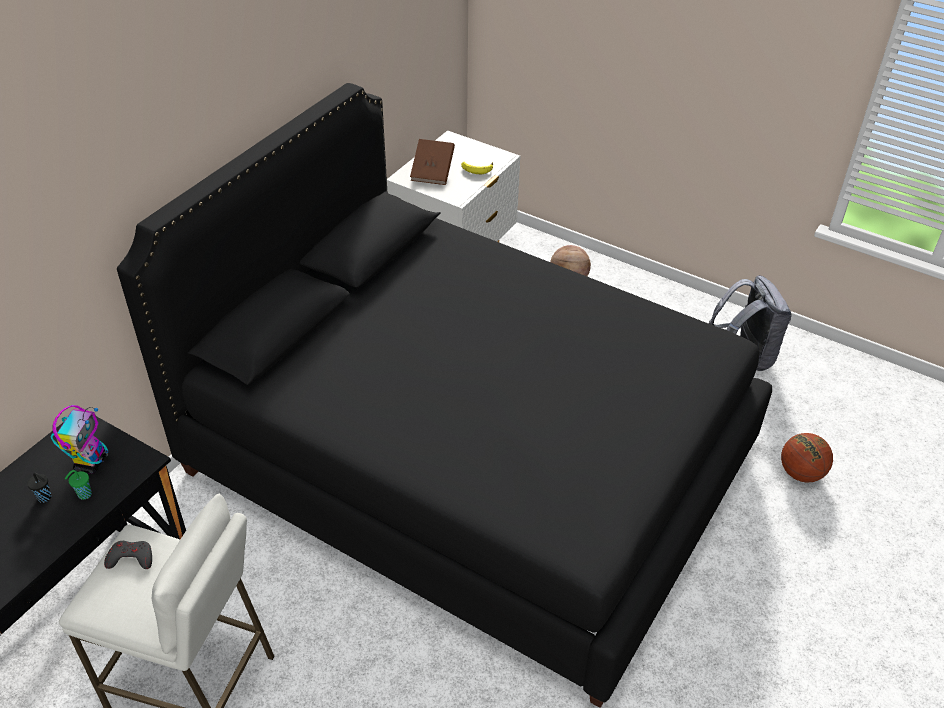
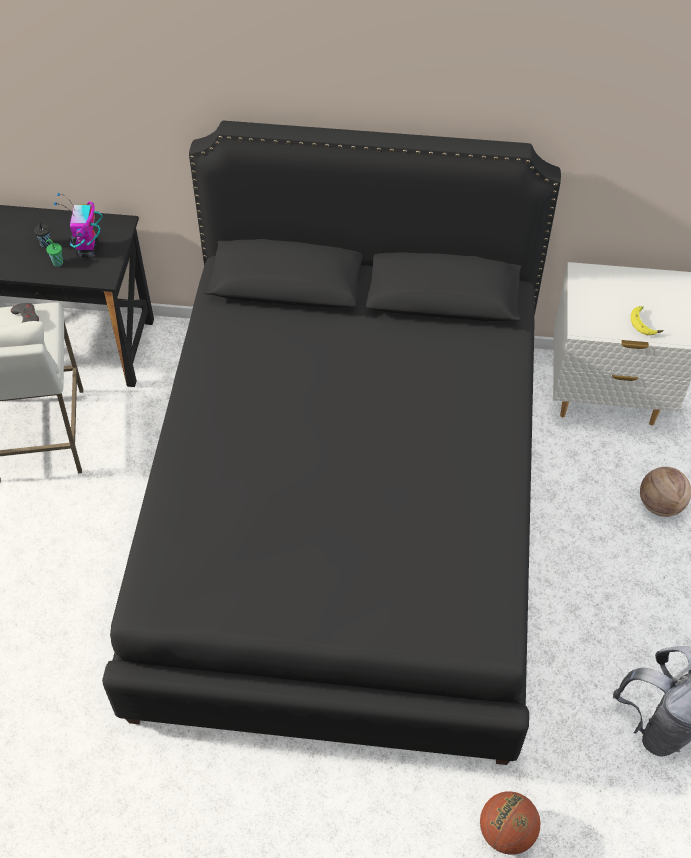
camera: 65 degrees right, 10 degrees up
(91, 462) = (88, 250): toy robot -> toy robot turned 105 degrees clockwise
(432, 172) = (609, 291): brown book -> none

